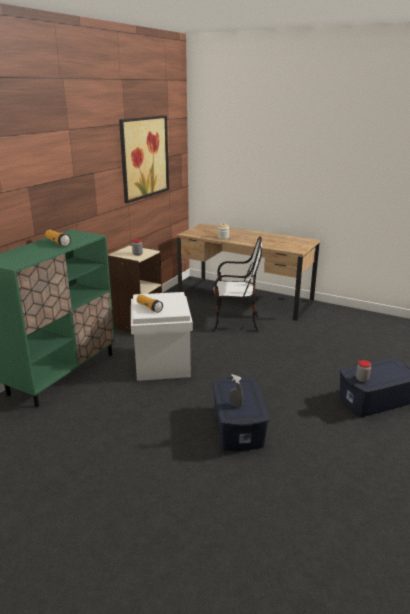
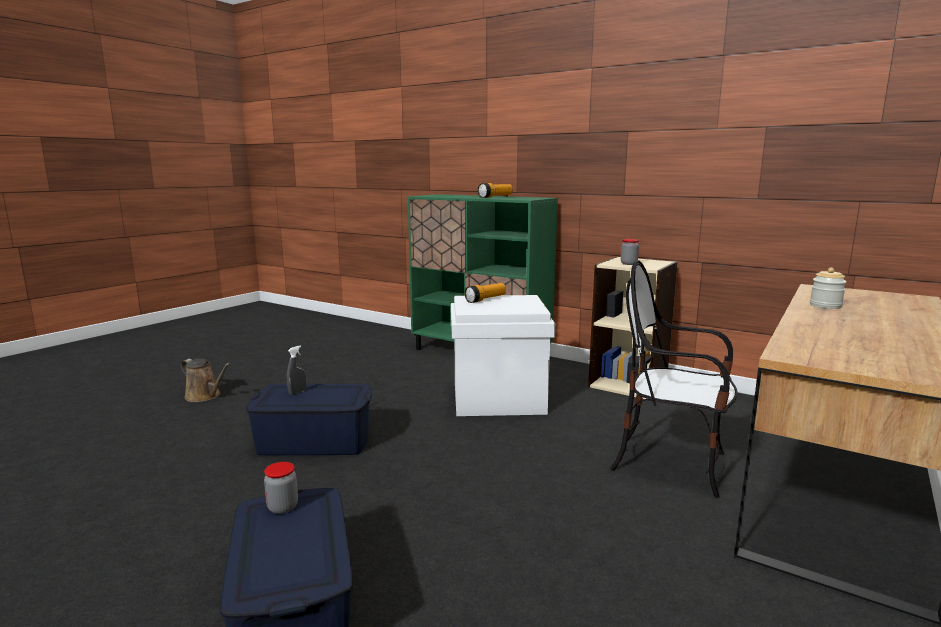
camera: 95 degrees right, 10 degrees down
(144, 157) = (768, 118): picture -> none
(157, 521) = (205, 396): none -> brown watering can
(235, 323) = (670, 463): chair -> chair turned 105 degrees clockwise

